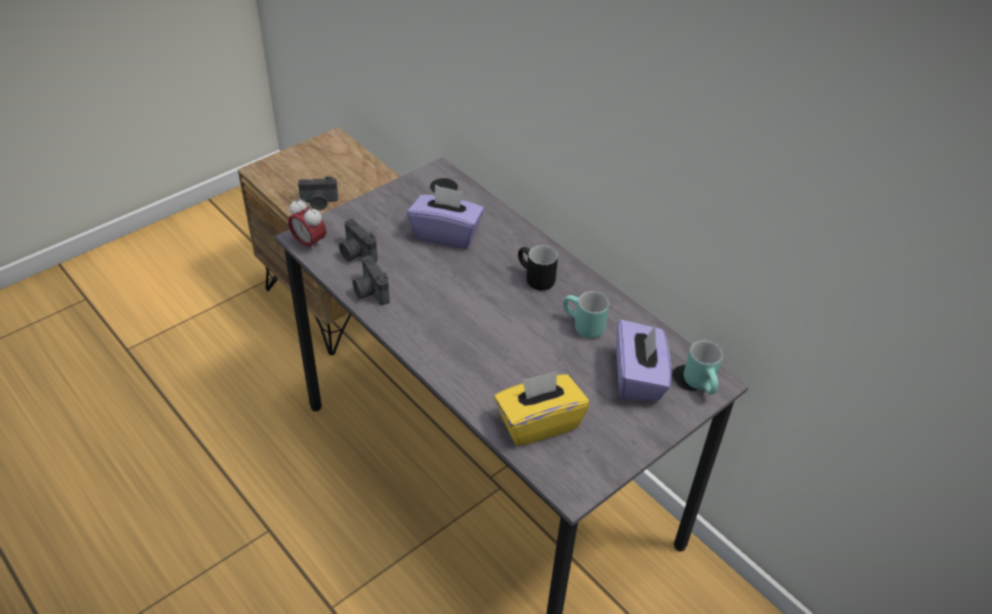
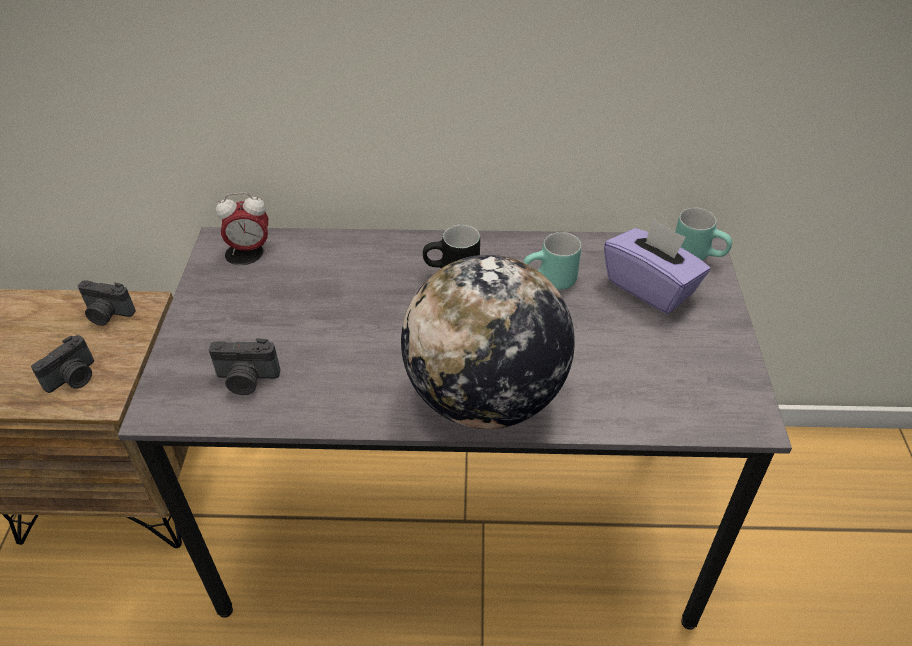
camera: 45 degrees left, 0 degrees up
(309, 243) = (175, 410): alarm clock -> alarm clock (250, 248)
(370, 292) = (318, 405): camera -> camera (107, 314)
(446, 234) = (313, 292): purple tissue box -> none
(451, 355) = (486, 397): none -> globe
(538, 422) = (643, 390): yellow tissue box -> none

